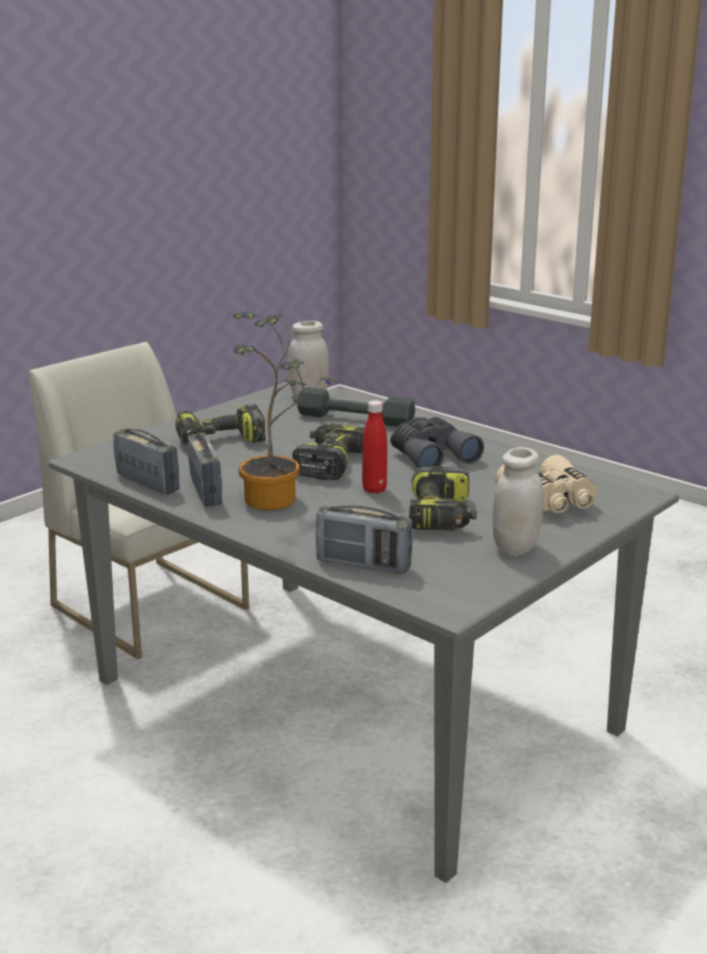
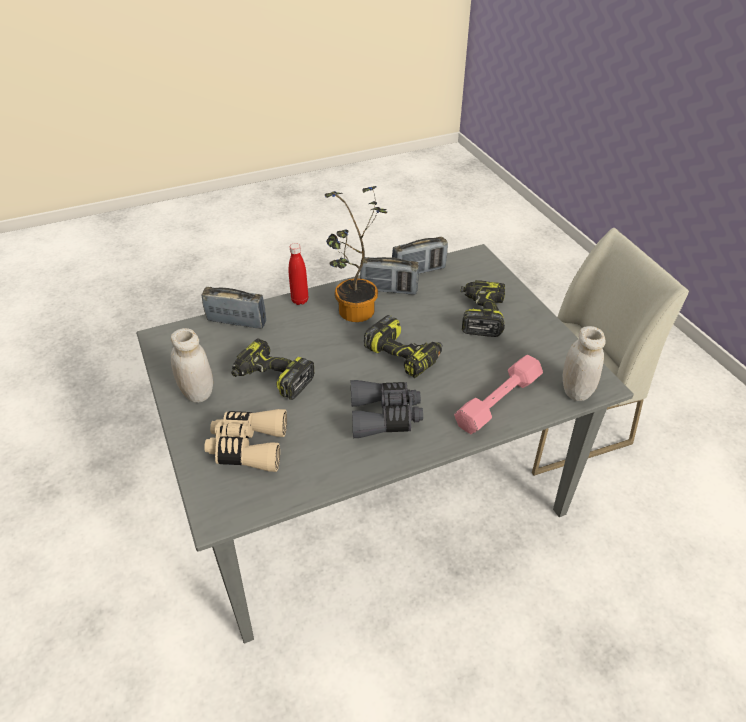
camera: 115 degrees right, 20 degrees up
(355, 419) = (498, 401): grey dumbbell -> pink dumbbell
(363, 565) = (236, 321): radio -> radio turned 60 degrees clockwise
(374, 489) = (340, 362): red bottle -> red bottle (300, 300)

